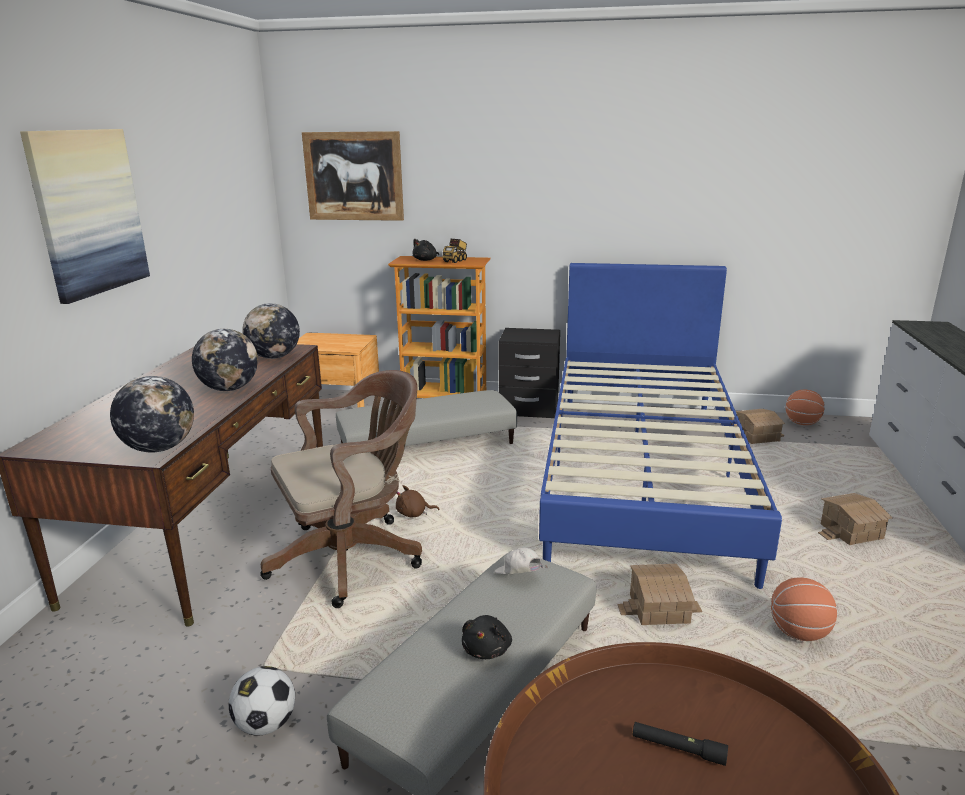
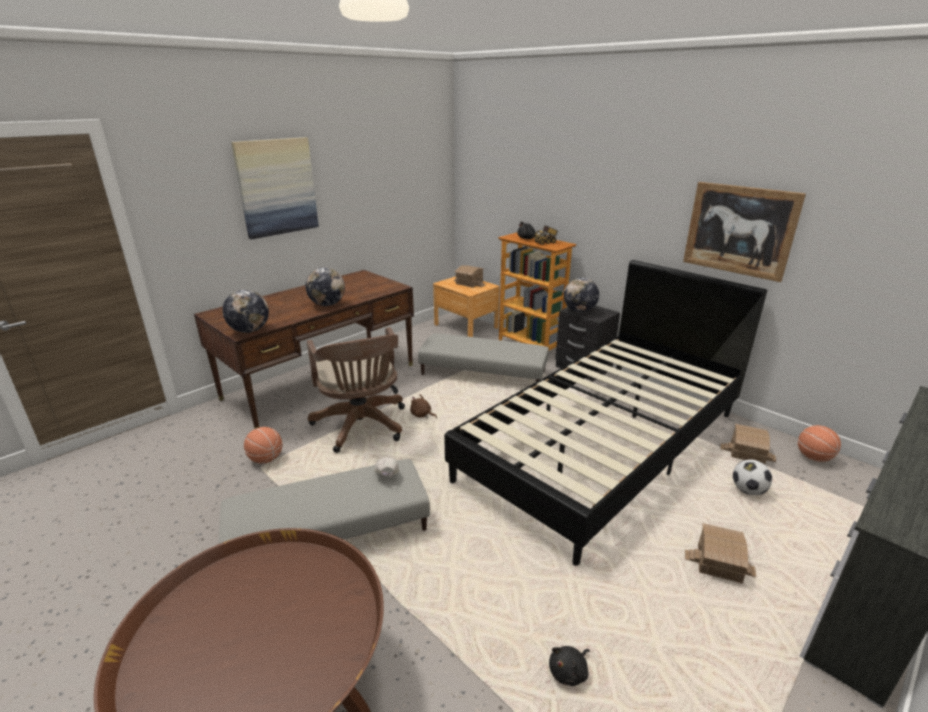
camera: 35 degrees right, 5 degrees up
(266, 724) = (230, 495): football -> football (748, 490)
(274, 357) = (378, 289): globe -> globe (579, 311)
(352, 556) = (362, 427): brown office chair -> brown office chair turned 60 degrees clockwise
(354, 176) = (497, 169): picture -> picture (739, 230)
(487, 649) = (317, 507): black plush toy -> black plush toy (569, 672)
(641, 473) = (603, 445): blue bed -> black bed
(659, 610) = (485, 542): toy house -> toy house (469, 283)
(678, 748) = (290, 608): black flashlight -> none
(798, 632) = (559, 608): basketball -> basketball (266, 459)

